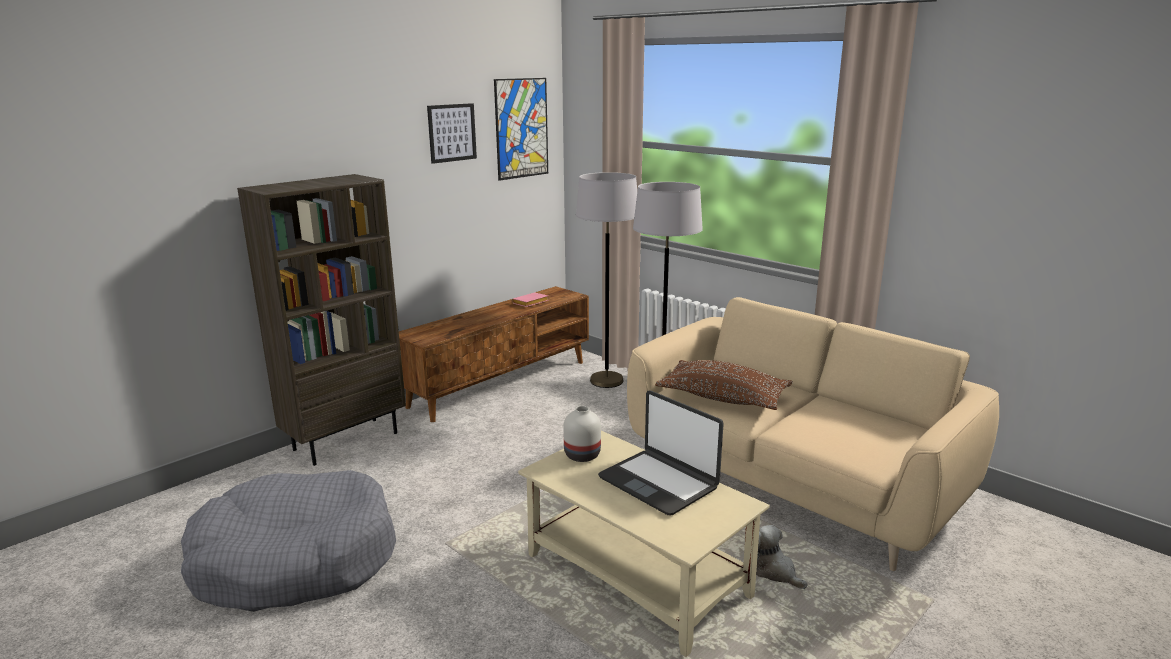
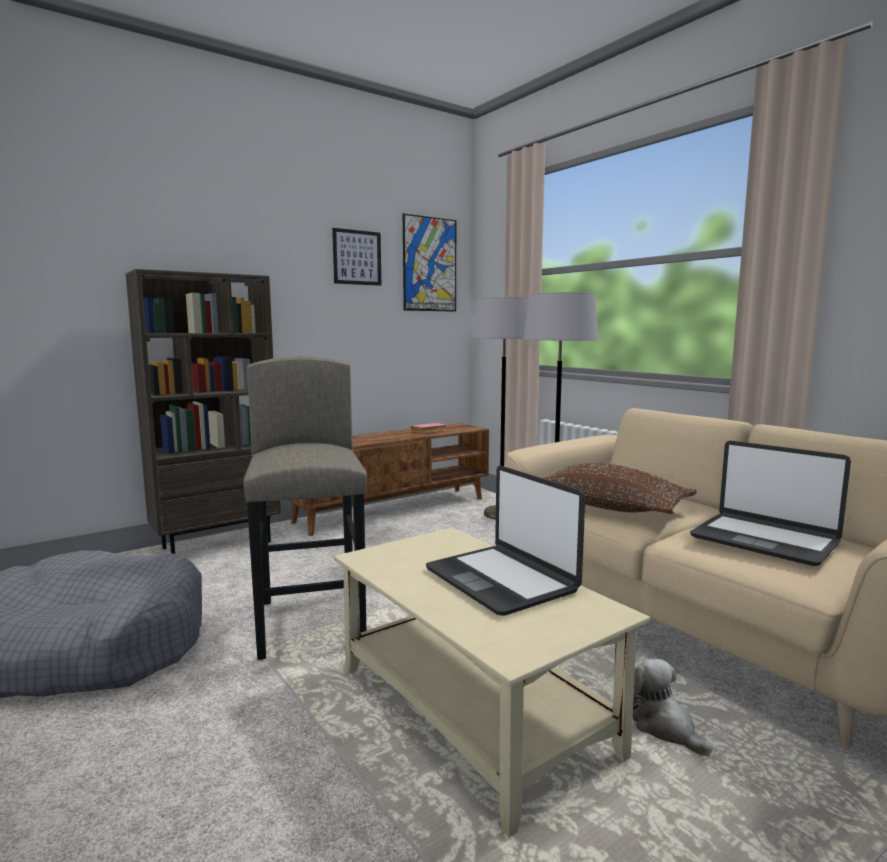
camera: 10 degrees right, 10 degrees down
(479, 515) = (312, 622): none -> grey stool
(581, 456) = (417, 547): white vase -> none
(843, 427) = (764, 540): none -> laptop

